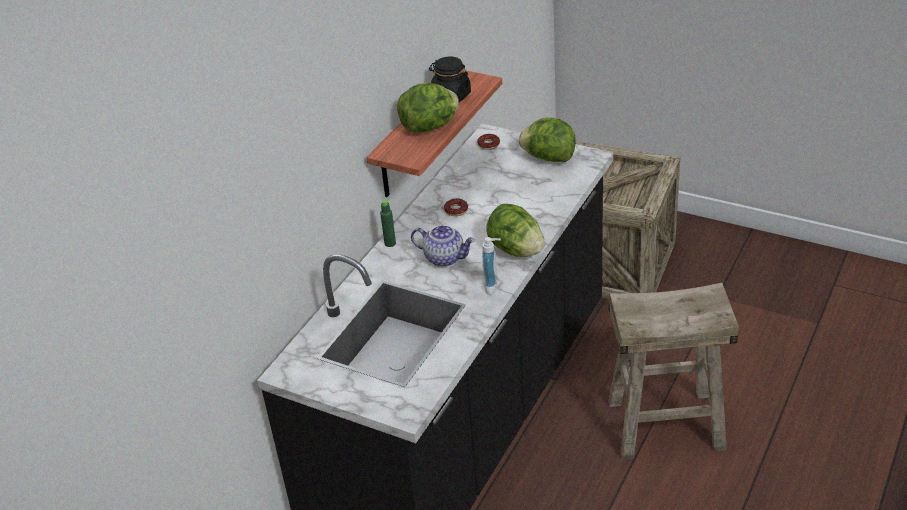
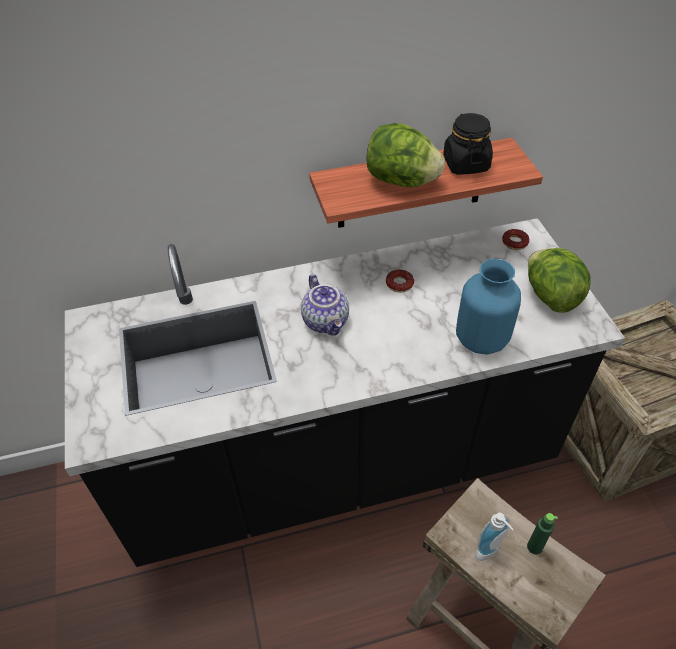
camera: 45 degrees right, 10 degrees up
(390, 243) = (308, 272): green bottle -> green bottle (534, 547)
(493, 287) = (321, 385): soap dispenser -> soap dispenser (490, 553)
(516, 250) = (390, 365): lettuce -> none
(544, 203) = (481, 339): none -> blue vase

